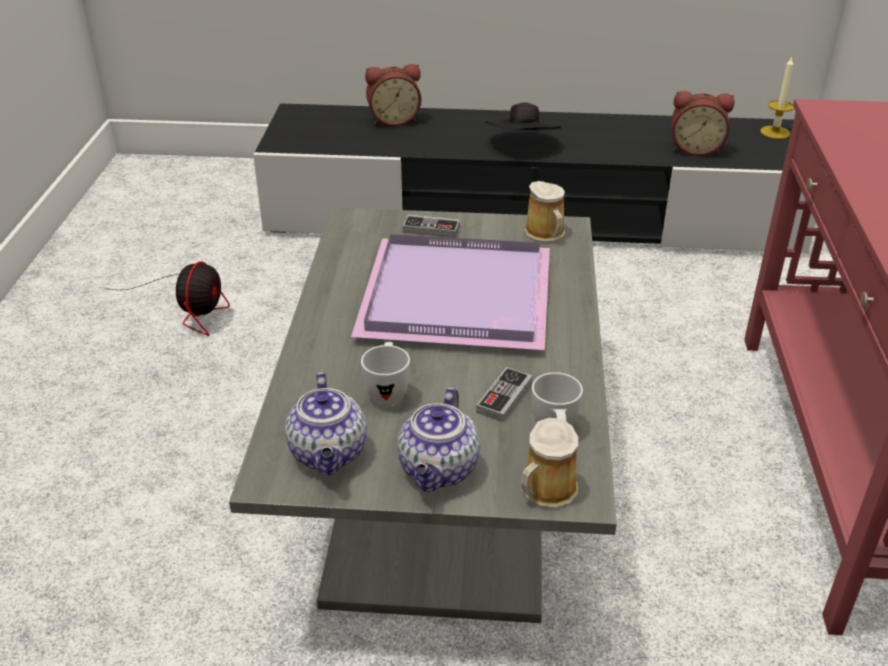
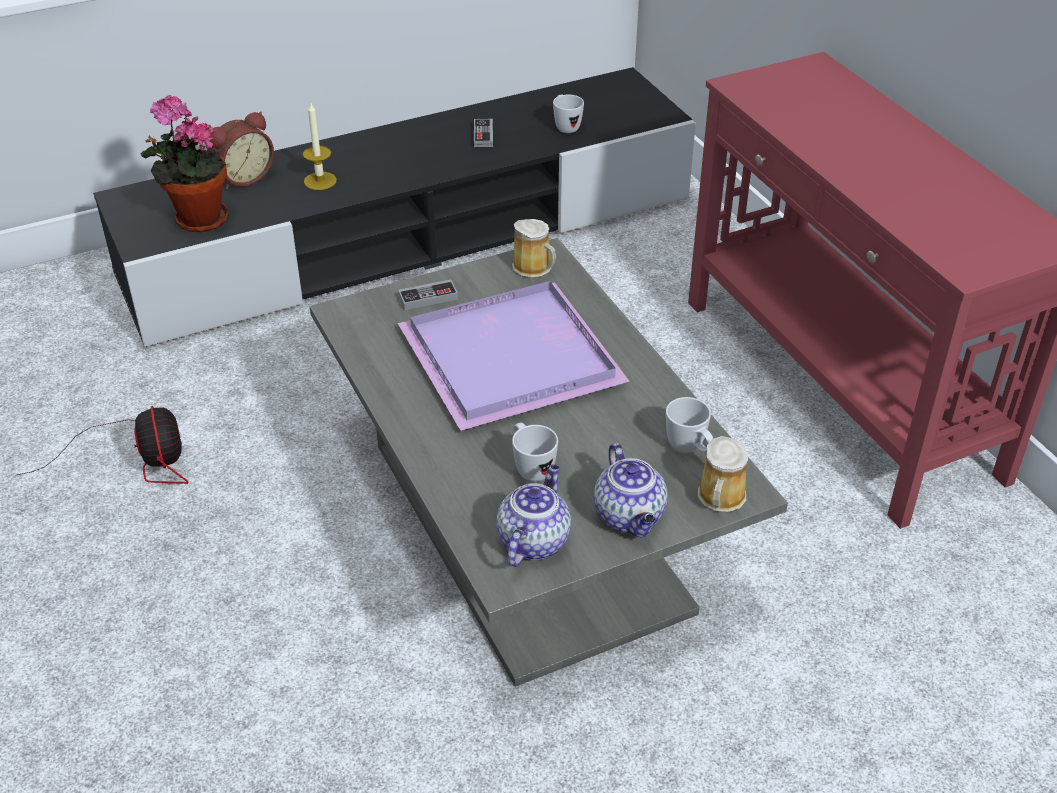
camera: 30 degrees left, 5 degrees up
(329, 454) = (533, 540): teapot -> teapot turned 120 degrees counterclockwise
(333, 138) = (197, 220): none -> potted plant
(504, 397) = (627, 435): game controller -> game controller (483, 135)
(522, 145) = (402, 170): black hat -> none
(695, 148) = (565, 126): alarm clock -> white mug
(775, 132) = (621, 88): candle -> candle (320, 181)

